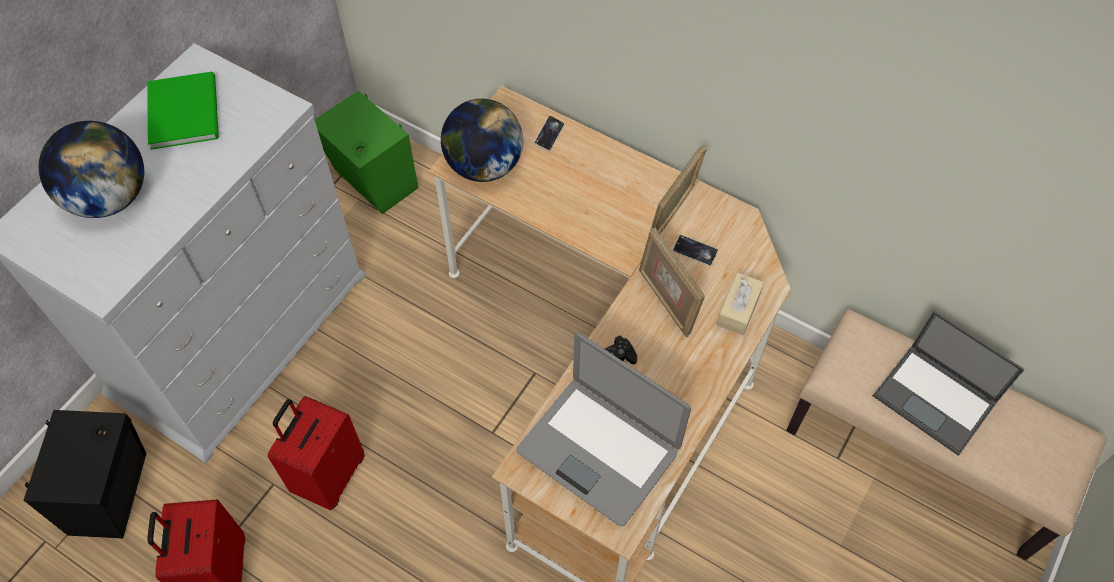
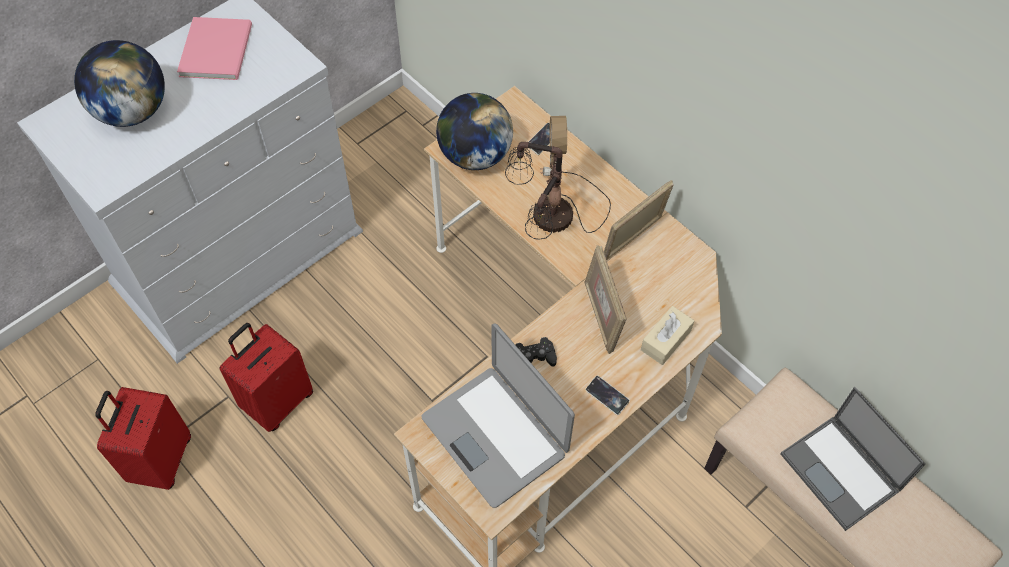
camera: 15 degrees right, 0 degrees up
(113, 492) = (94, 368): black speaker -> none
(186, 110) = (218, 49): green book -> pink book
(374, 182) = (394, 149): green speaker -> none
(583, 212) = (551, 218): none -> table lamp
(694, 252) = (642, 278): phone -> phone (607, 396)

